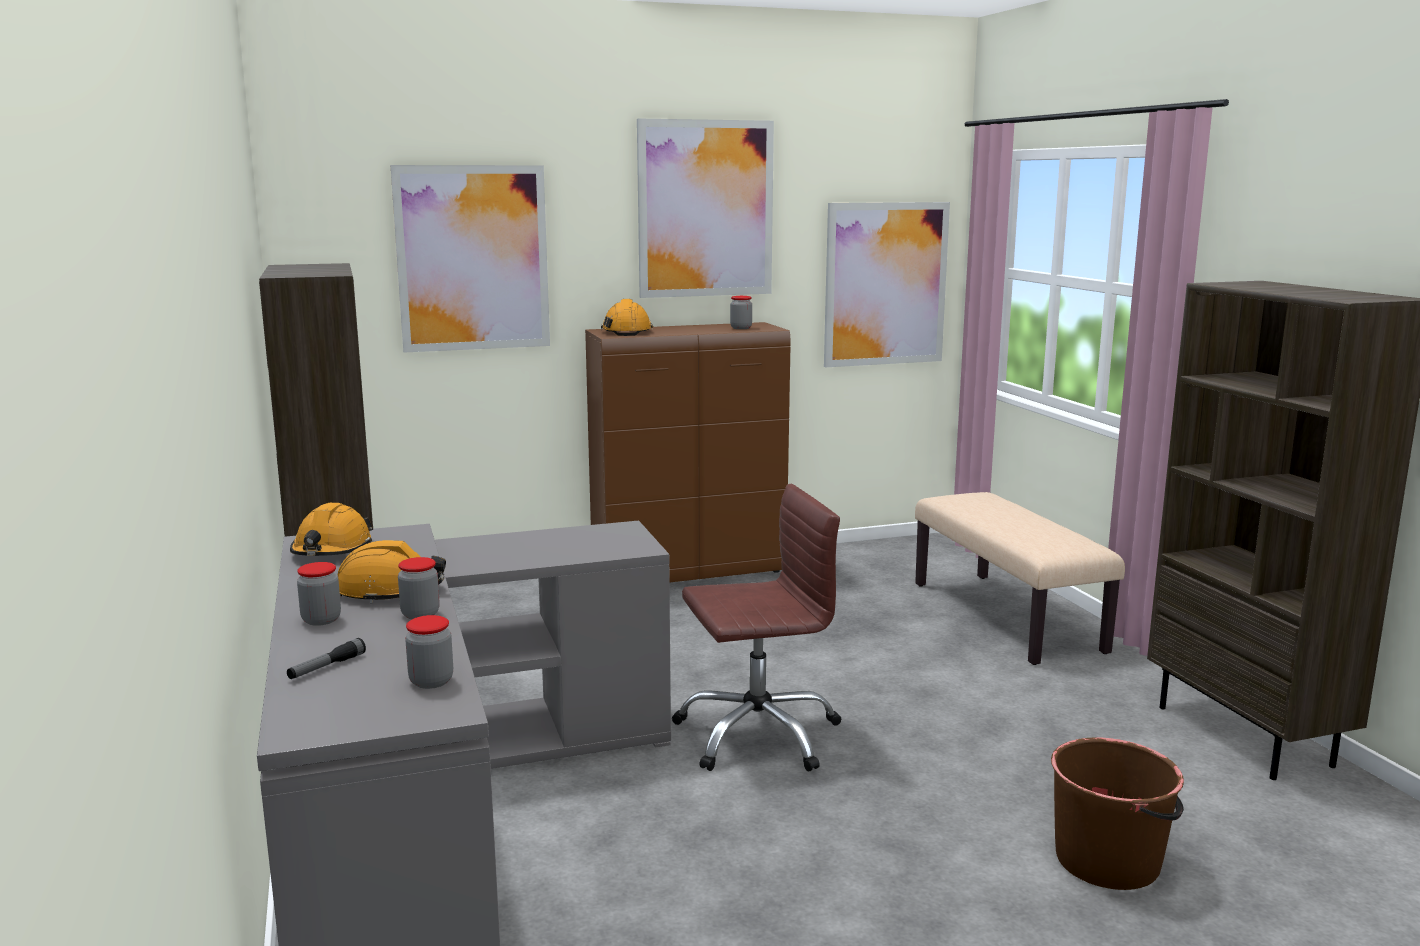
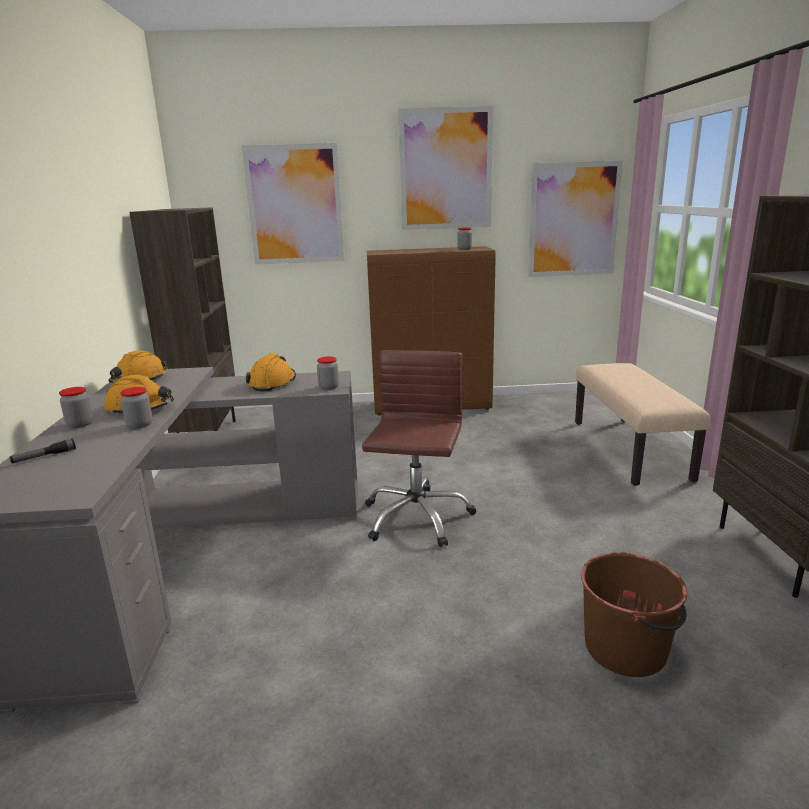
camera: 15 degrees right, 5 degrees up
(431, 681) = (91, 473): jar -> jar (329, 387)
(626, 331) = (389, 251): orange hard hat -> orange hard hat (272, 383)
(757, 734) = (416, 517): brown office chair -> brown office chair turned 75 degrees counterclockwise

